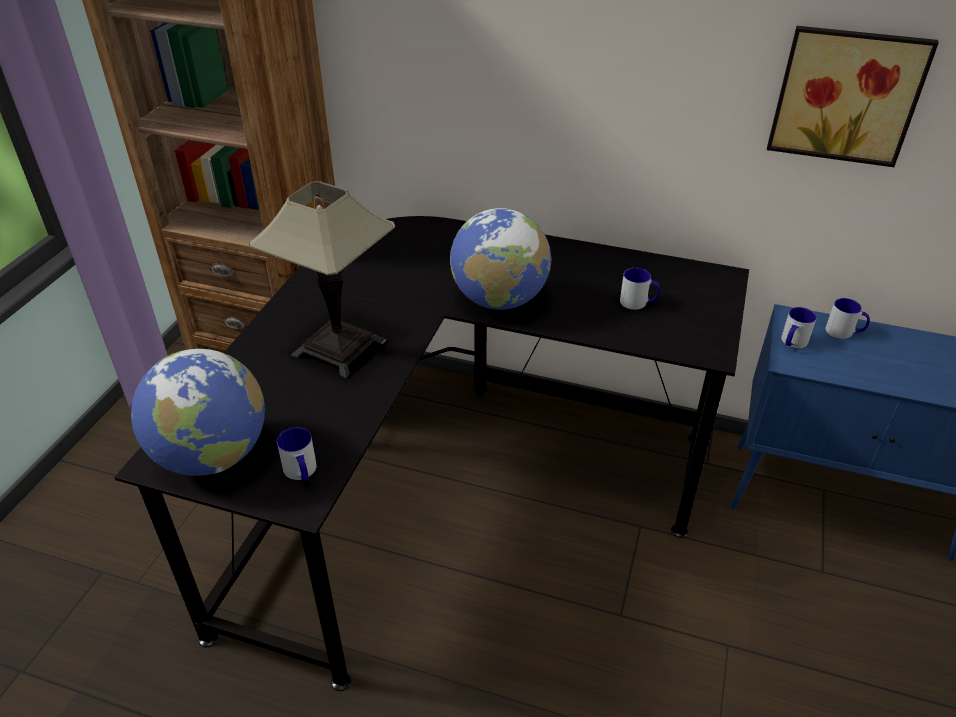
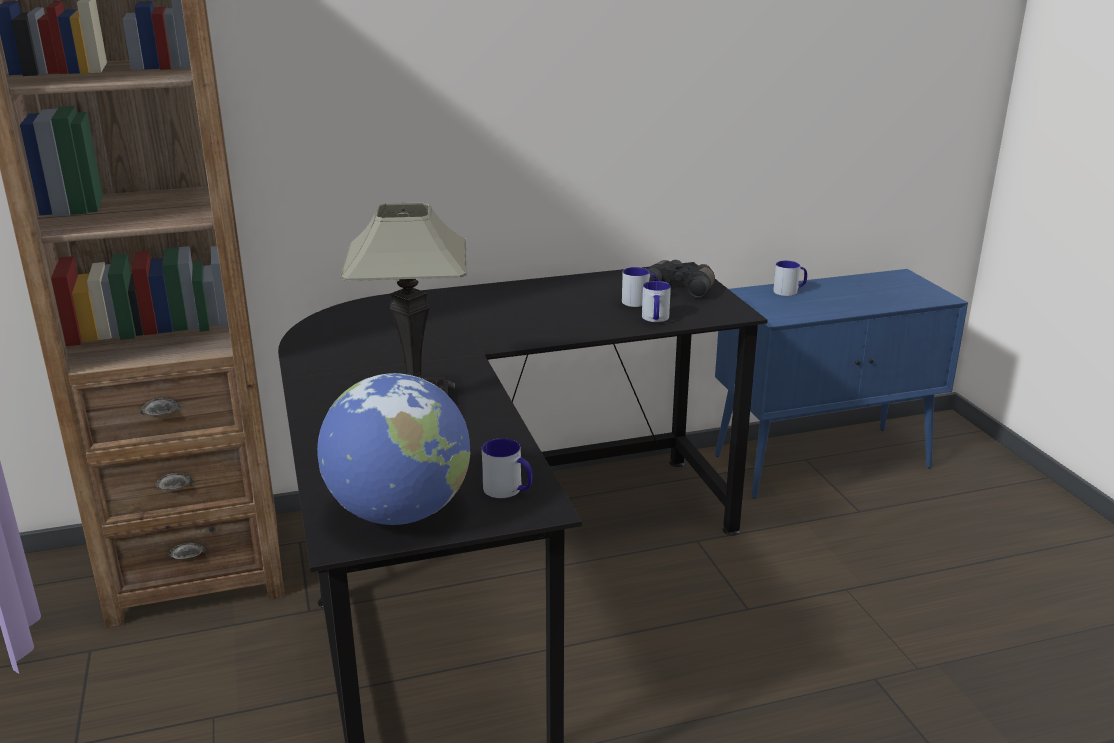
camera: 35 degrees left, 15 degrees down
(499, 300) = (521, 331): globe -> none
(698, 299) = (681, 287): none -> black binoculars
(792, 343) = (763, 307): mug -> mug (655, 319)
(846, 94) = (739, 81): picture -> none

